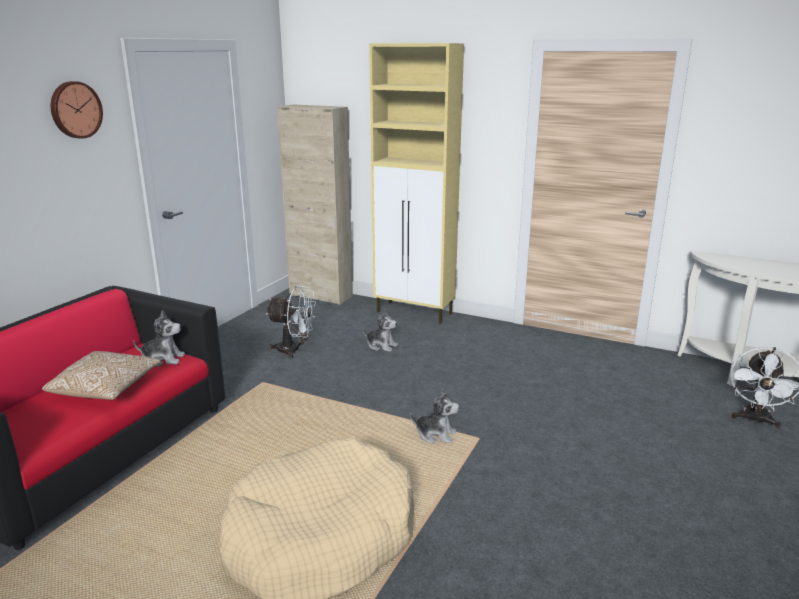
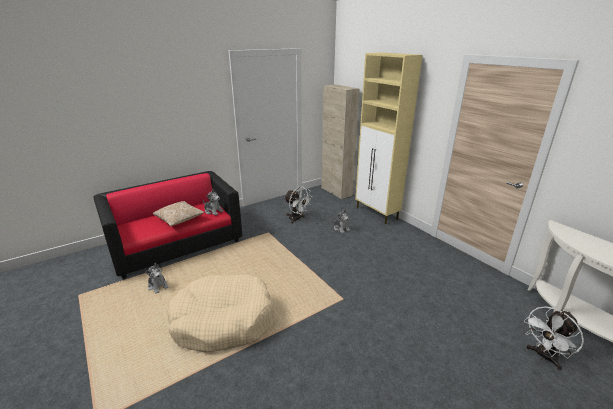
camera: 30 degrees right, 5 degrees up
(75, 110) = (199, 86): wall clock -> none
(436, 435) = (322, 288): plush toy -> plush toy (158, 286)

